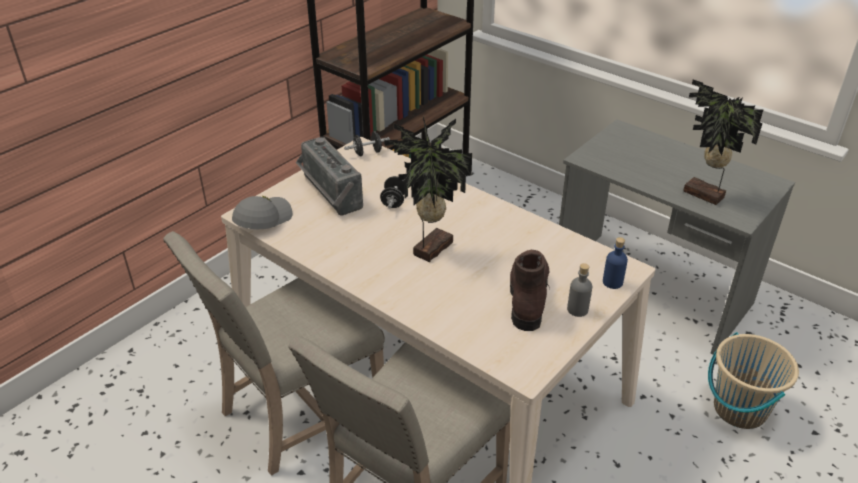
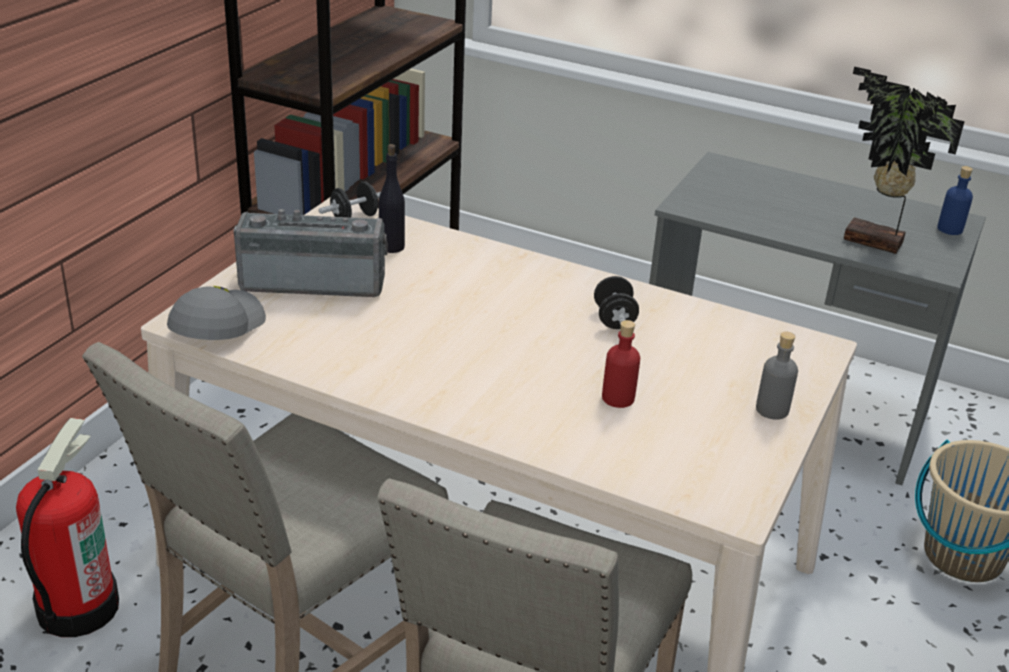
camera: 15 degrees left, 5 degrees down
(189, 366) = (77, 607): none -> fire extinguisher
(328, 194) = (314, 281): radio -> radio turned 135 degrees clockwise
(383, 174) = (391, 247): none -> black bottle
(394, 202) = (426, 284): black dumbbell -> black dumbbell (614, 319)
(430, 248) = (511, 345): potted plant -> none
(482, 291) = (618, 398): none -> red bottle
(527, 297) = (691, 400): brown boot -> none
(612, 282) = (805, 367): blue bottle -> blue bottle (950, 229)

